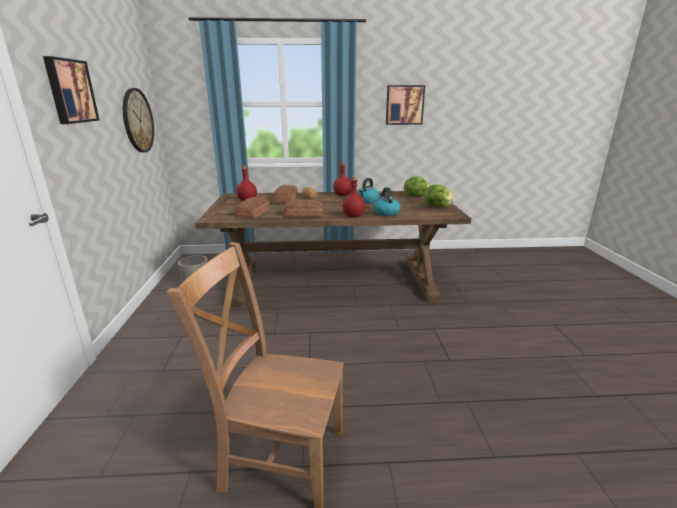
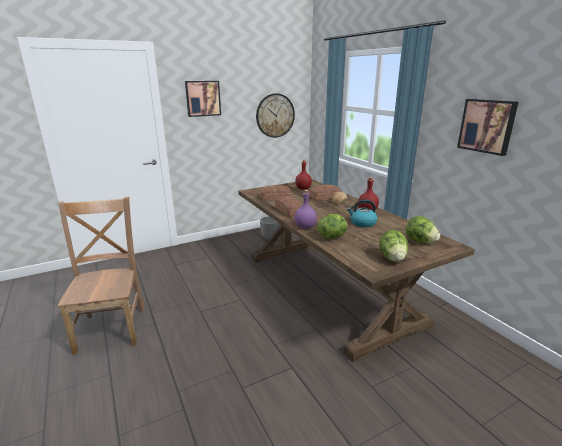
camera: 65 degrees right, 0 degrees up
(354, 216) = (305, 227): red bottle -> purple bottle
(386, 213) = (333, 237): kettle -> lettuce

